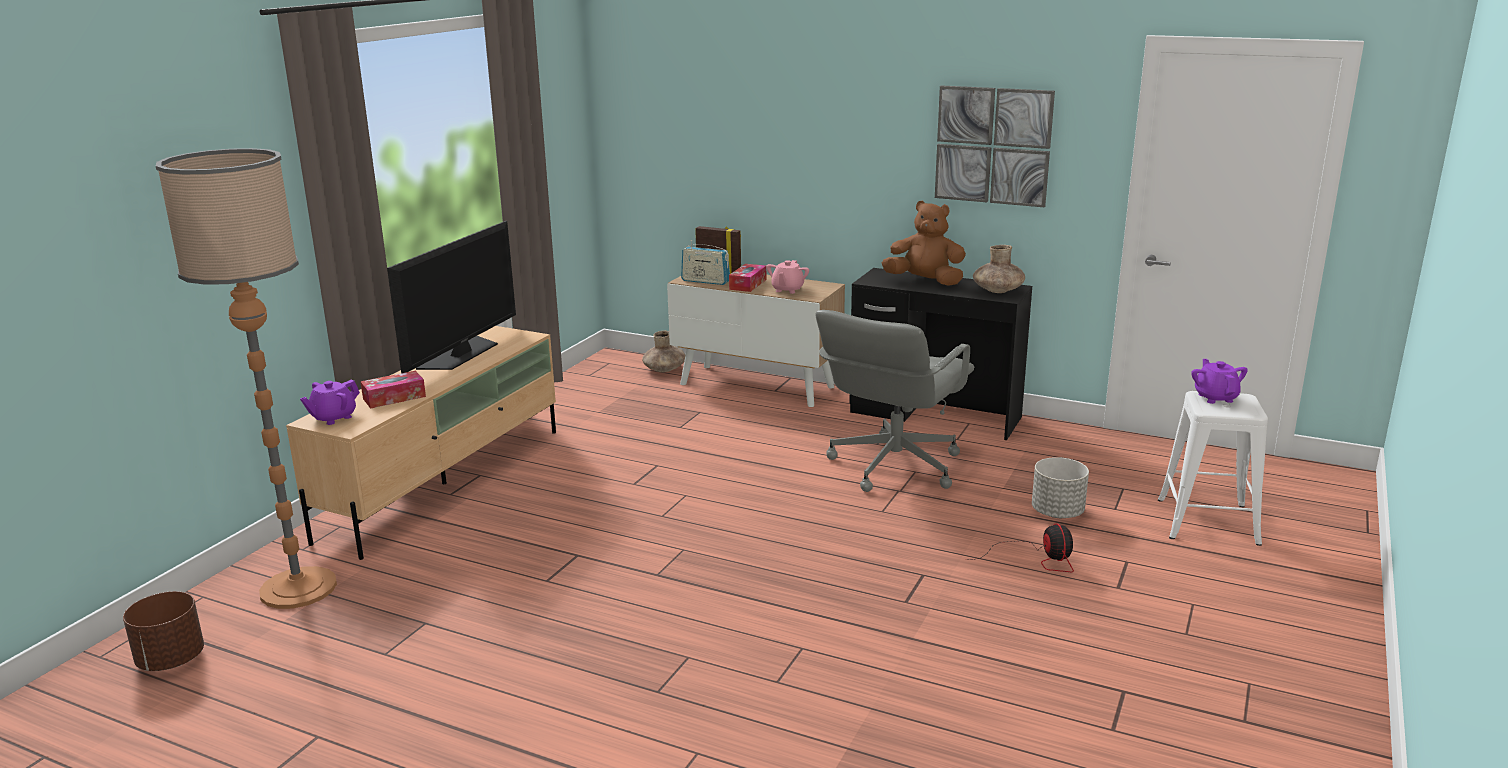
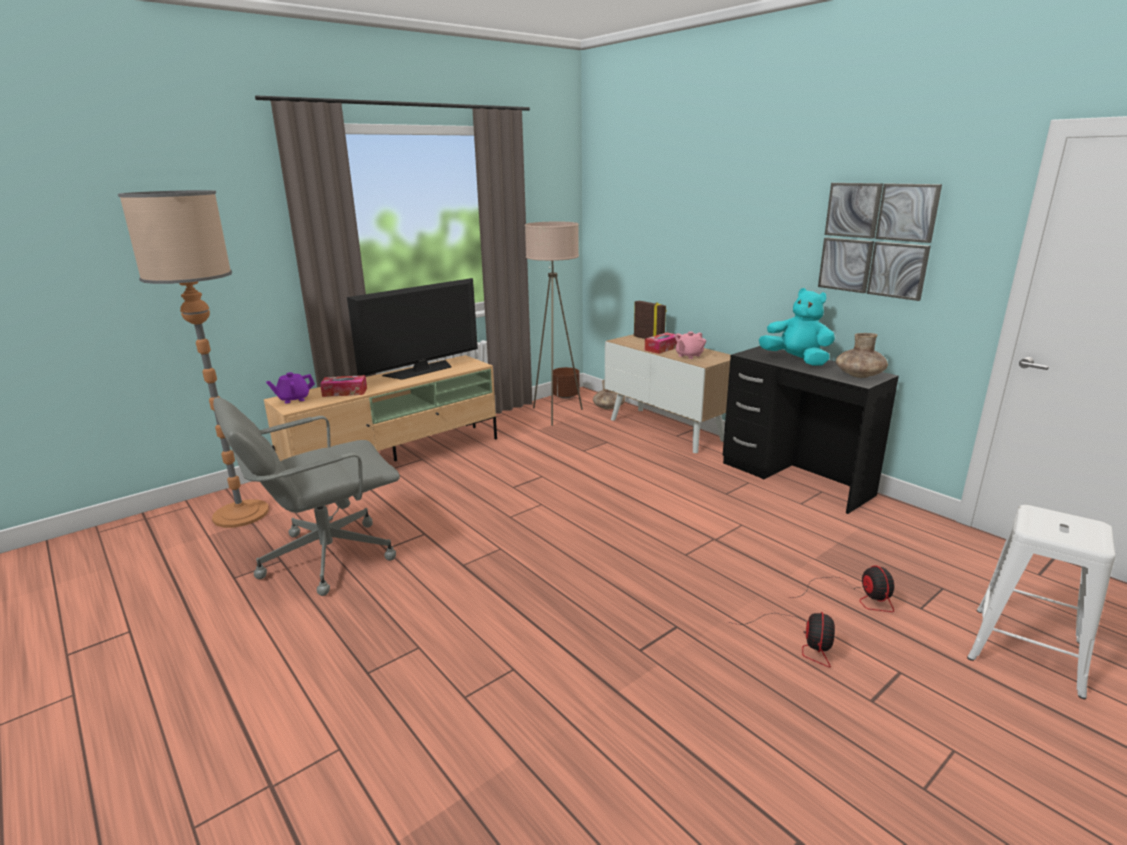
camera: 25 degrees right, 0 degrees up
(171, 660) = (125, 545): brown planter -> brown planter (566, 396)
(603, 389) = (555, 414): none -> beige floor lamp
(705, 281) = (633, 343): radio -> none
(893, 466) = (725, 516): grey office chair -> grey office chair (326, 557)
(925, 282) = (796, 360): brown plush toy -> turquoise plush toy
(1058, 513) = (854, 597): grey planter -> fan
(1215, 397) = (1054, 518): purple teapot -> none

